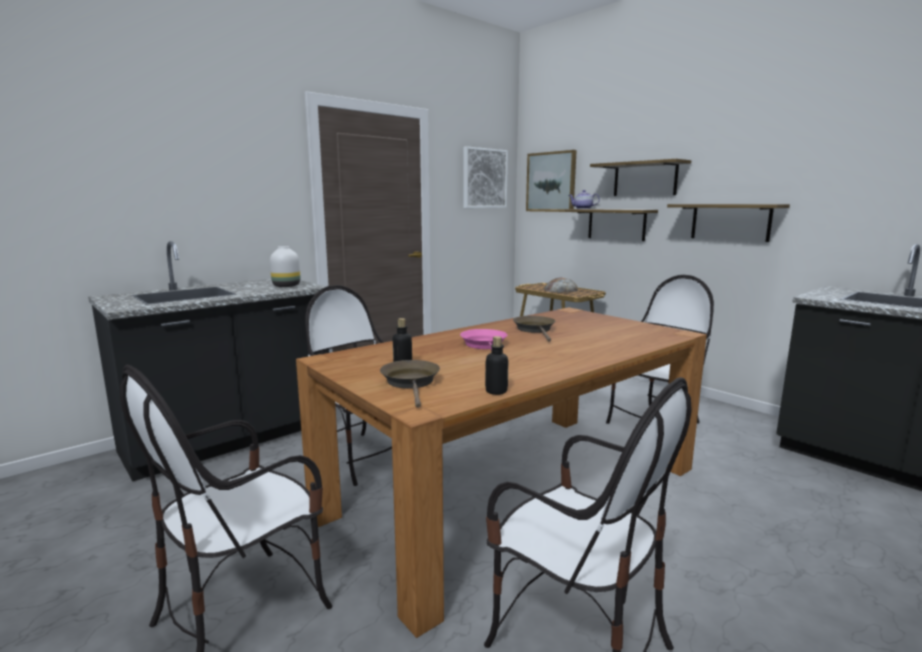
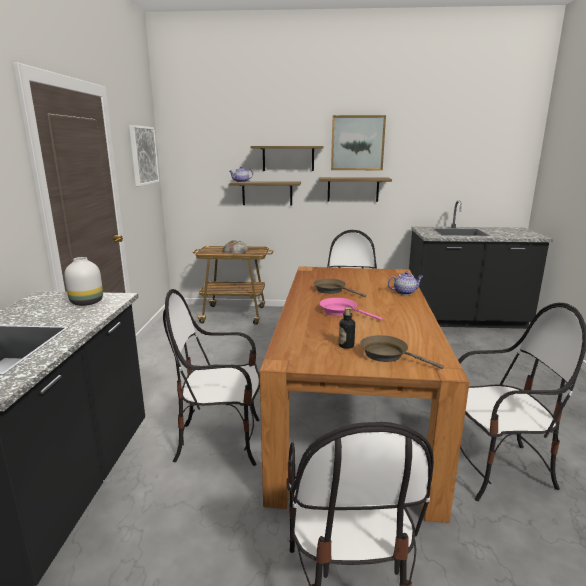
camera: 45 degrees left, 5 degrees up
(496, 391) = (436, 341): bottle -> none
(551, 182) = (199, 158): picture -> picture (357, 143)
(615, 349) = (404, 292): none -> teapot

